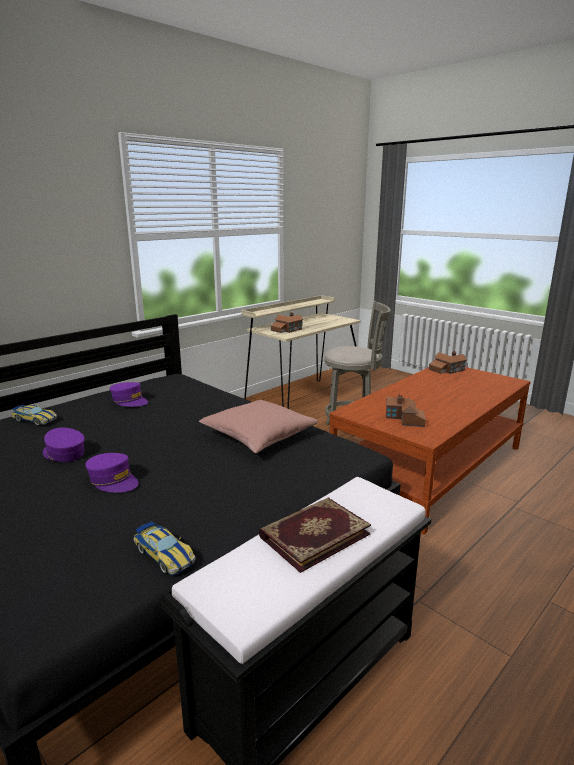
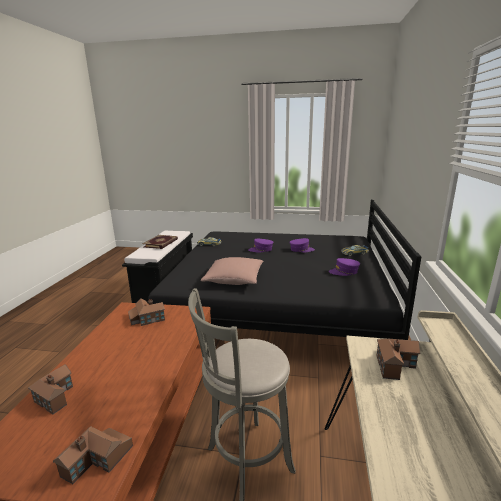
camera: 145 degrees right, 0 degrees up
(482, 393) = (55, 395): none -> toy house

